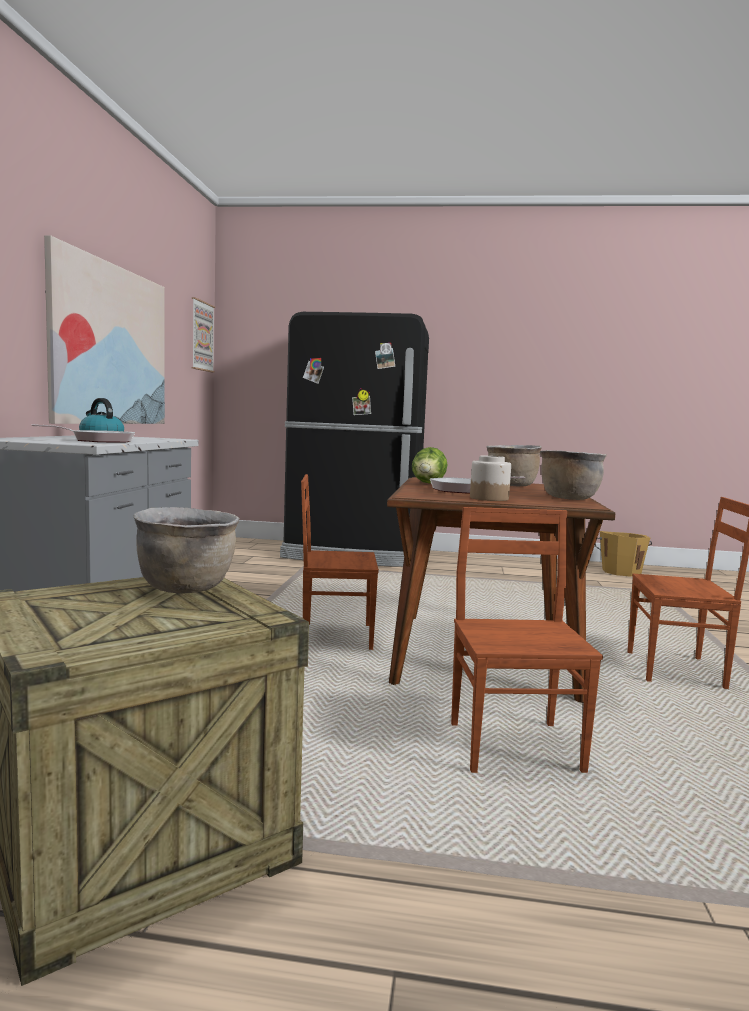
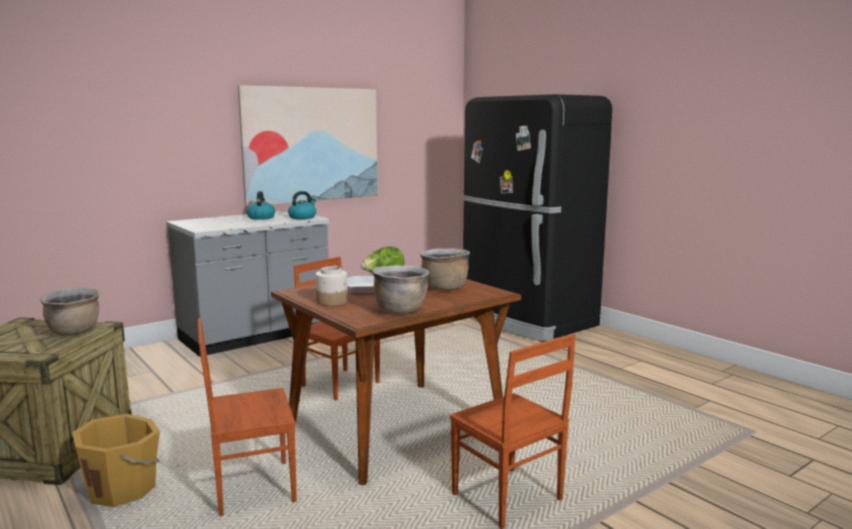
camera: 45 degrees right, 5 degrees up
(98, 441) = (232, 224): frying pan -> none
(158, 438) = (302, 217): none -> kettle
(202, 336) = (439, 116): picture -> none
(516, 746) = (252, 487): brown chair -> brown chair turned 150 degrees counterclockwise
(621, 571) = (779, 399): orange bucket -> orange bucket (123, 490)

